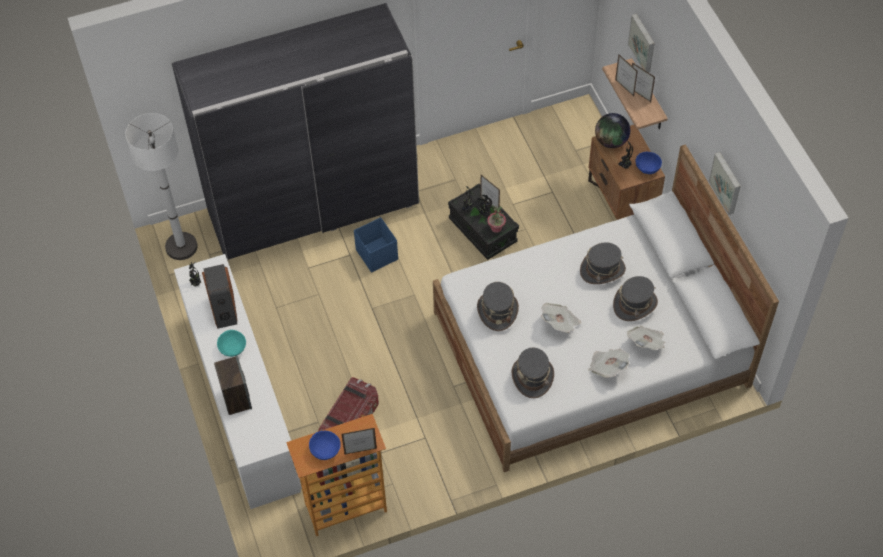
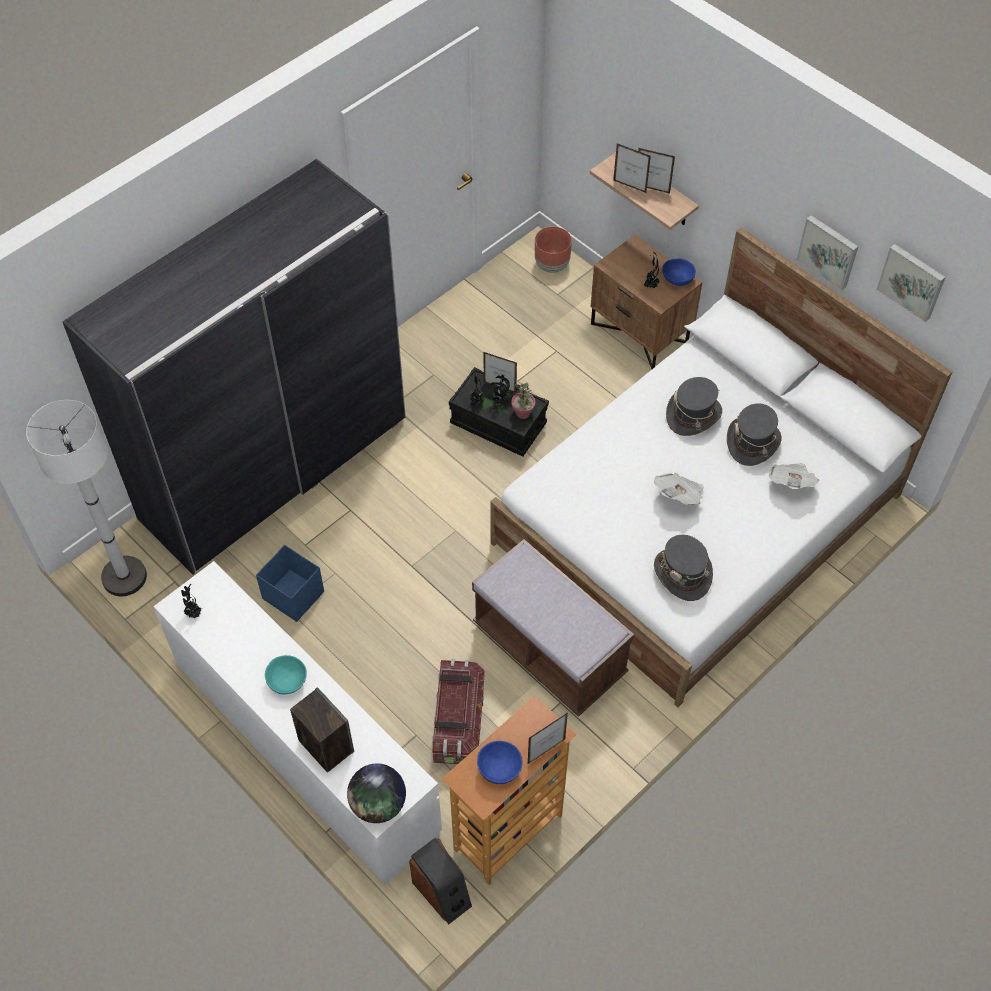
camera: 25 degrees left, 0 degrees up
(224, 309) = (249, 634): speaker -> speaker (442, 892)
(377, 254) = (383, 497): blue storage box -> blue storage box (293, 595)
(436, 400) = (549, 650): none -> brown bench
(497, 311) = (597, 508): grey hat -> none
(583, 127) = (552, 265): none -> brown planter
(607, 367) = (763, 528): newspaper -> none
(611, 141) = (619, 262): globe -> globe (378, 804)
(643, 43) = (639, 121): picture -> picture (912, 281)

